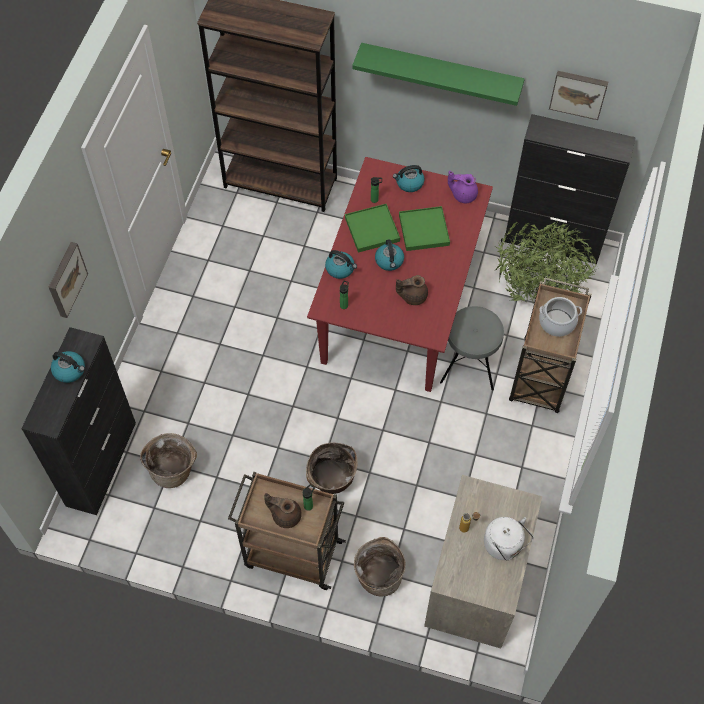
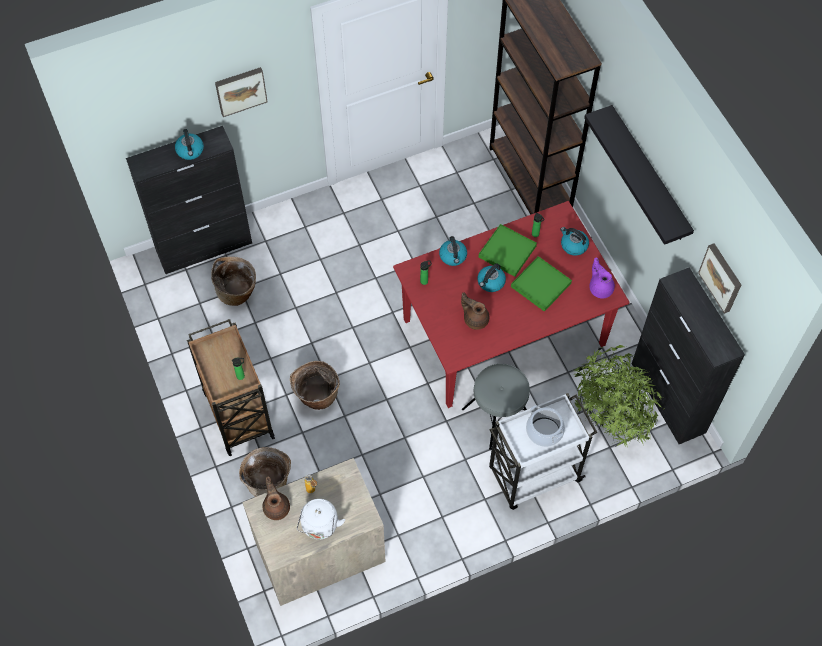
camera: 50 degrees right, 0 degrees up
(285, 515) = (221, 367): brown teapot -> brown teapot (276, 507)
(441, 71) = (649, 175): green shelf -> black shelf
(540, 377) = (533, 475): brown cart -> white cart

